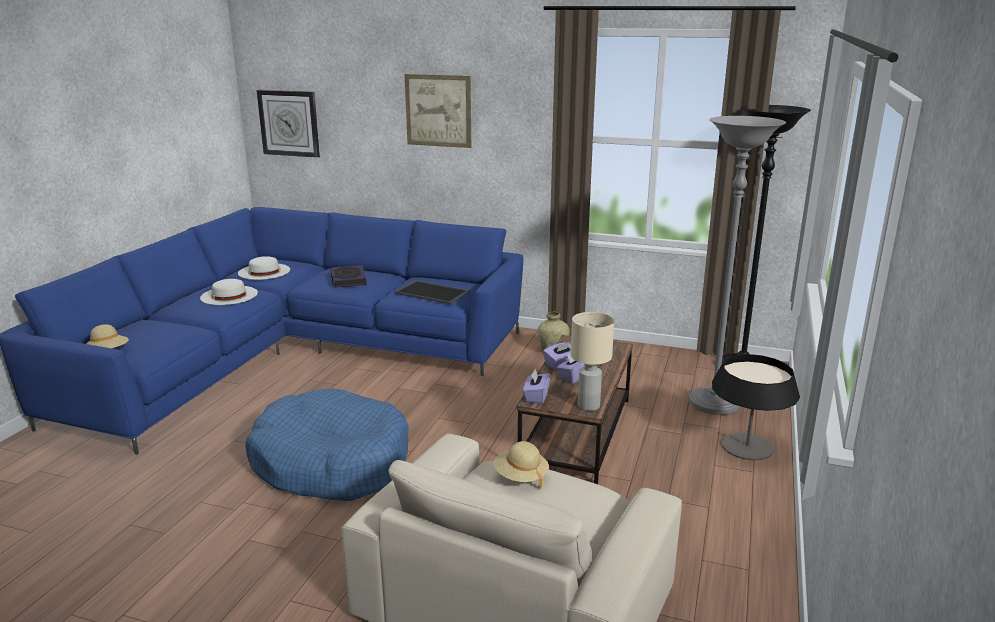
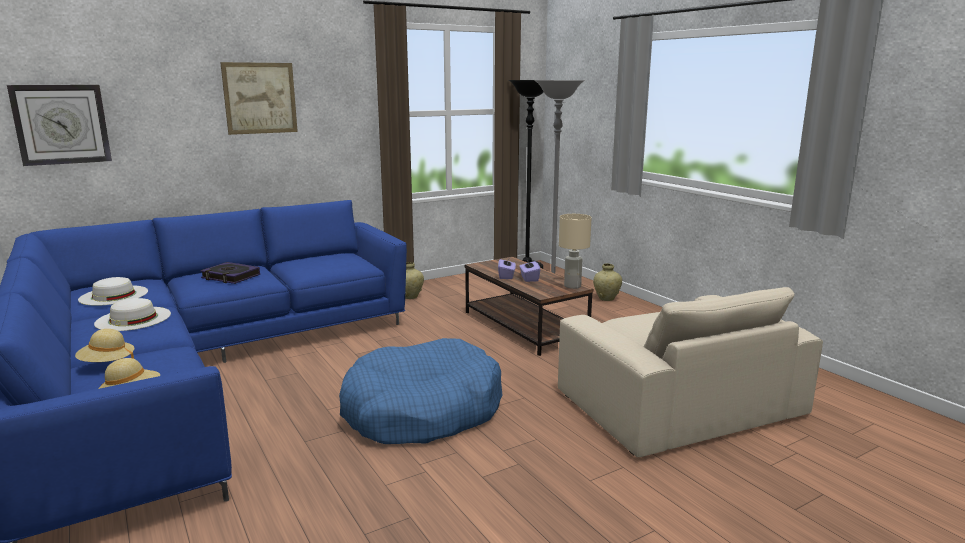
camera: 50 degrees left, 5 degrees down
(433, 292) = (332, 263): tray -> none
(520, 476) = (638, 321): beige hat -> beige hat (107, 363)
(536, 396) = (537, 292): purple tissue box -> none
(747, 446) = (606, 298): table lamp -> beige vase

